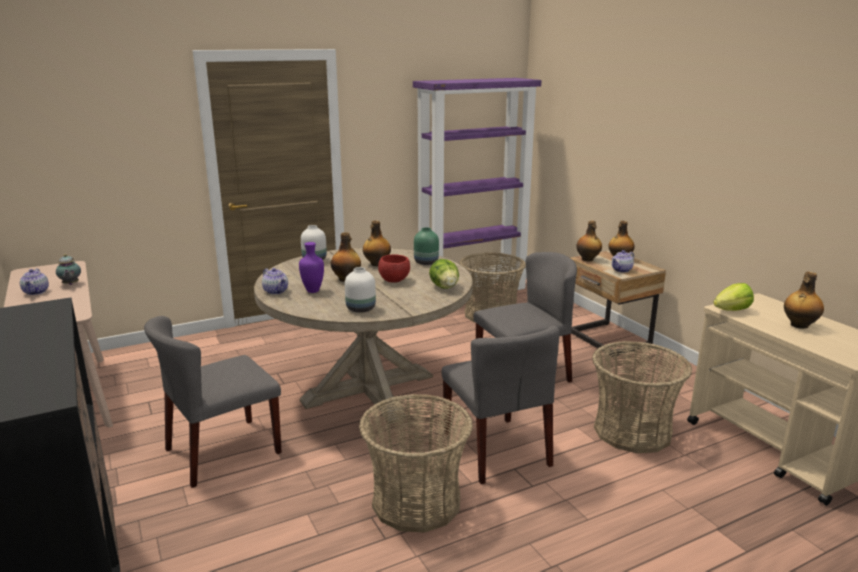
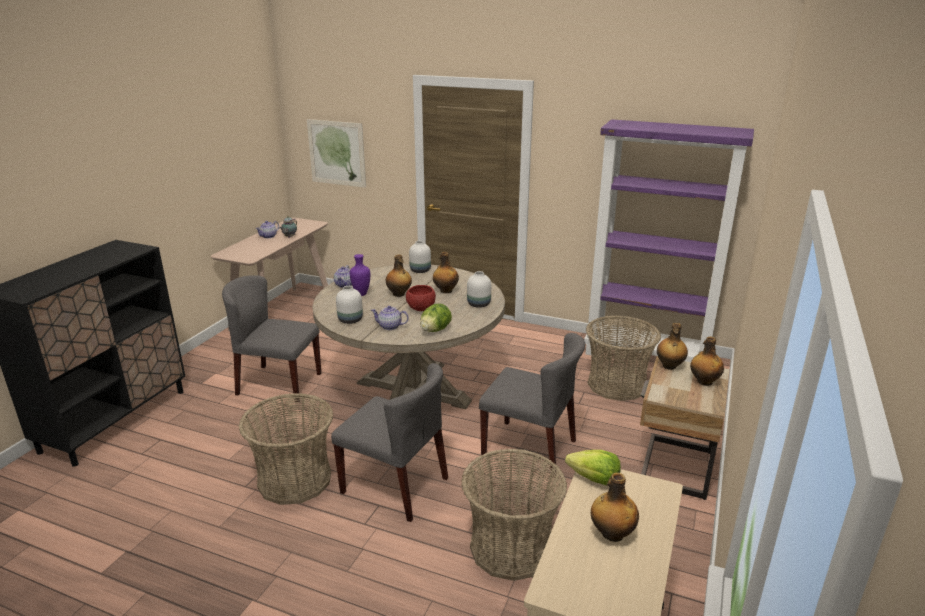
camera: 50 degrees right, 5 degrees up
(82, 163) = (337, 153): none -> picture
(426, 263) = (478, 304): green vase -> white vase
(497, 450) = (395, 485): grey chair -> grey chair turned 90 degrees counterclockwise
(621, 270) = (672, 392): teapot -> teapot (389, 326)

